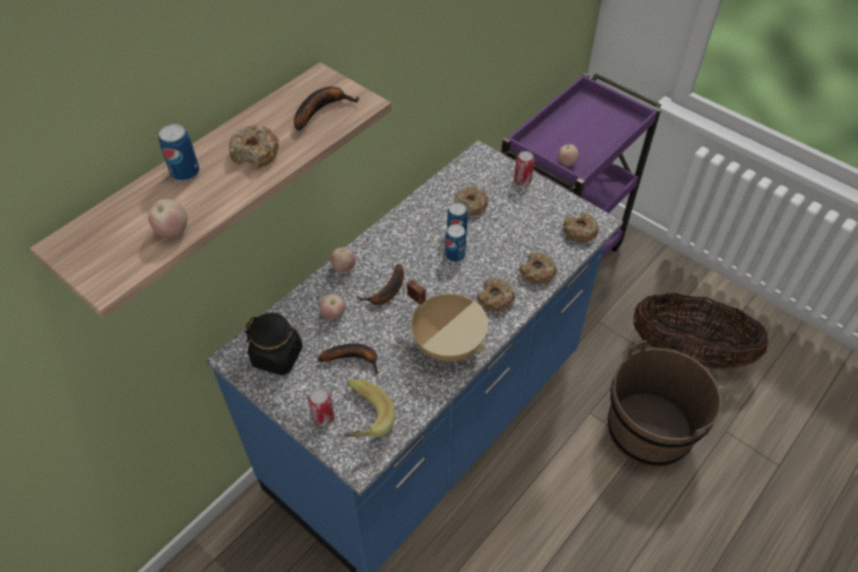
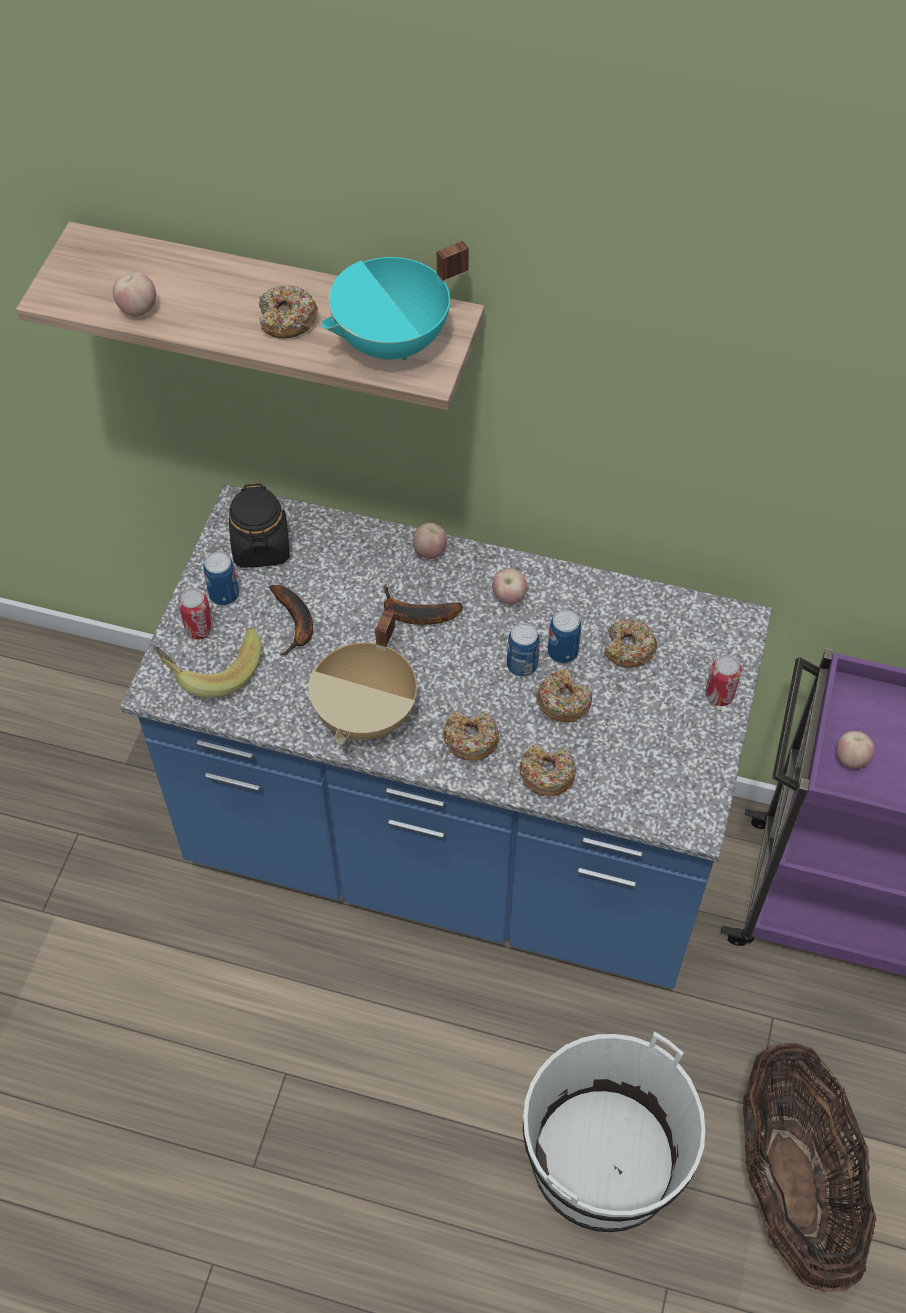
camera: 65 degrees right, 5 degrees up
(185, 172) = (226, 279): can -> can (224, 594)
(321, 110) = (393, 343): banana -> turquoise cooking pot
(333, 314) = (350, 574): apple -> apple (509, 597)
(580, 231) = (659, 804): donut -> donut (563, 701)
(649, 430) = (604, 1160): brown bucket -> white bucket

